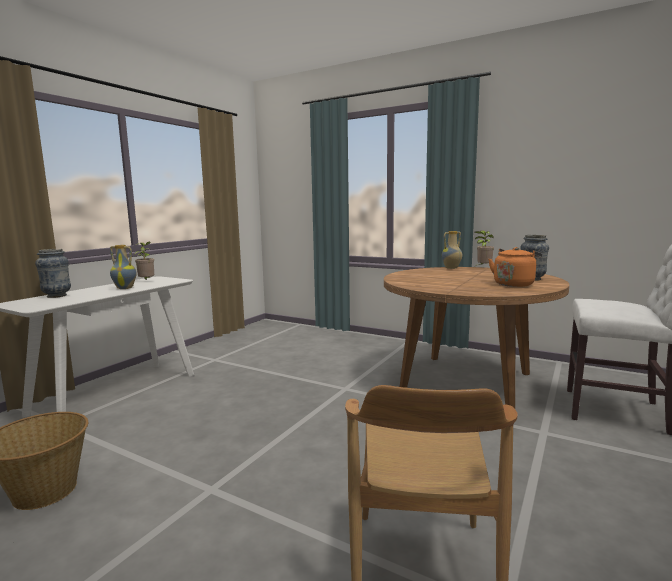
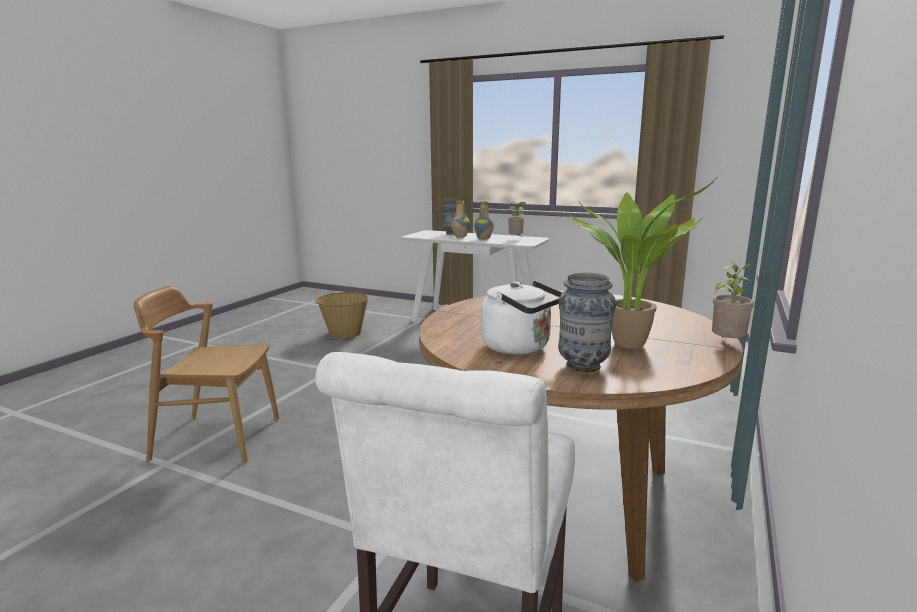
camera: 85 degrees right, 5 degrees up
(451, 268) = (694, 323): vase -> vase (459, 237)
(491, 274) = (632, 343): none -> potted plant
(514, 284) = (520, 347): orange kettle -> white kettle

